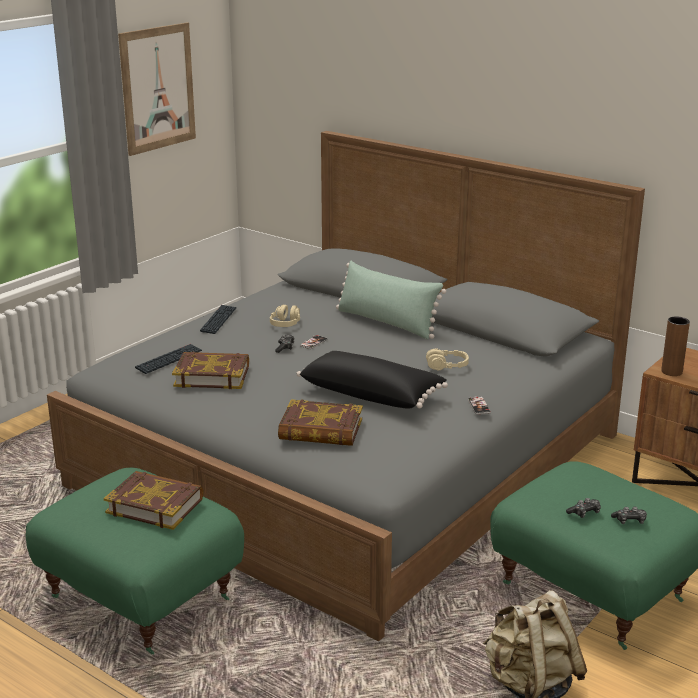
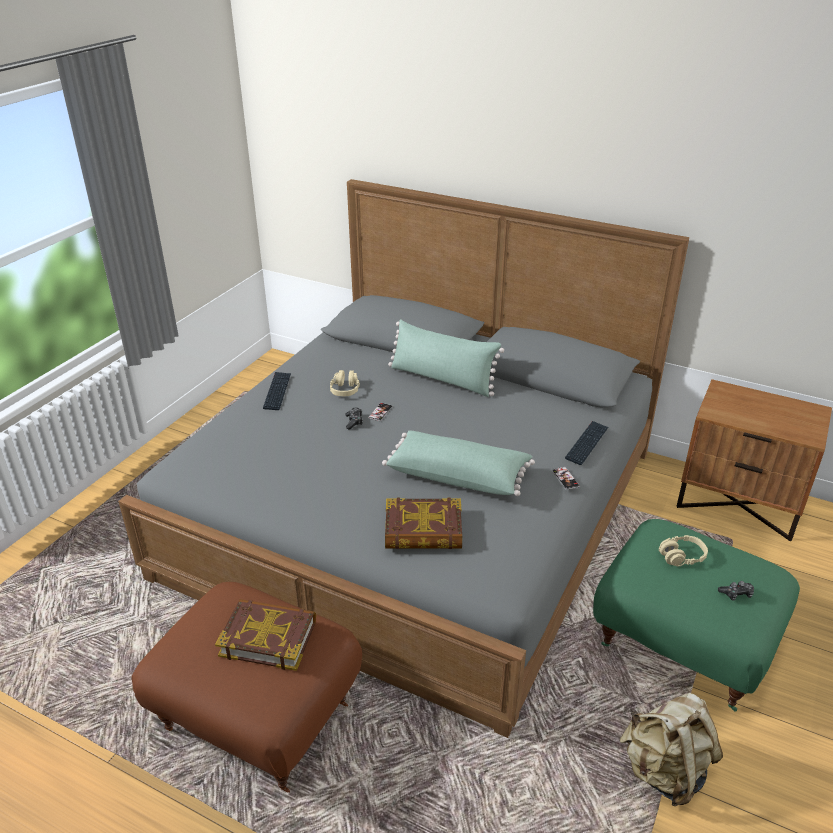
camera: 10 degrees left, 10 degrees up
(143, 597) = (260, 715): green ottoman -> brown ottoman
(157, 88) = (176, 146): picture -> none
(169, 360) = (241, 450): keyboard -> keyboard (587, 443)
(212, 376) = (291, 467): book -> none
(372, 394) = (458, 475): black pillow -> green pillow
(447, 366) = (518, 430): beige headphones -> beige headphones (681, 556)
(584, 513) = (692, 589): game controller -> none
(671, 372) = (721, 413): brown vase -> none

